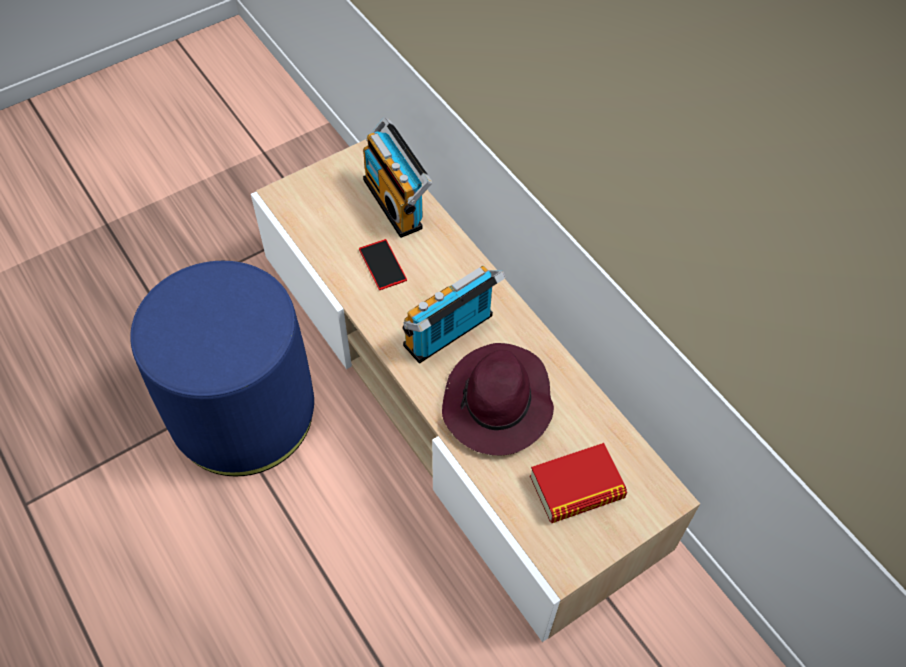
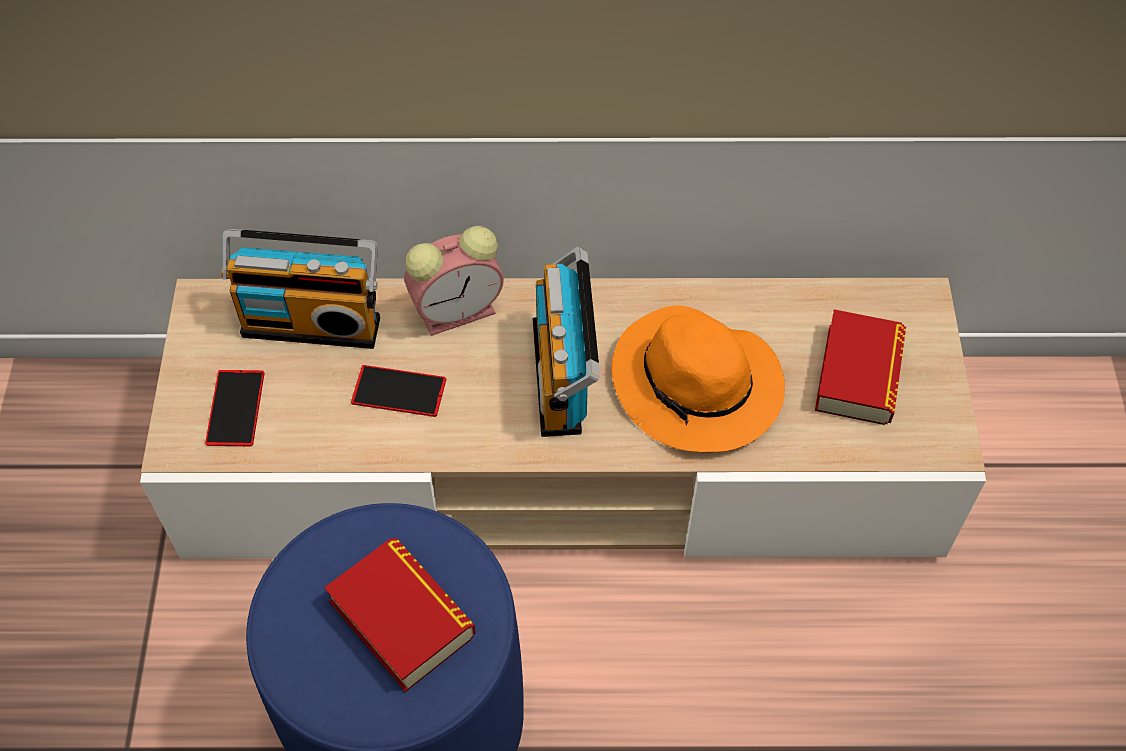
camera: 55 degrees left, 0 degrees up
(217, 332) = (402, 618): none -> book
(319, 203) = (235, 408): none -> phone
(457, 260) = (459, 309): none -> alarm clock
(497, 404) = (698, 386): purple hat -> orange hat

